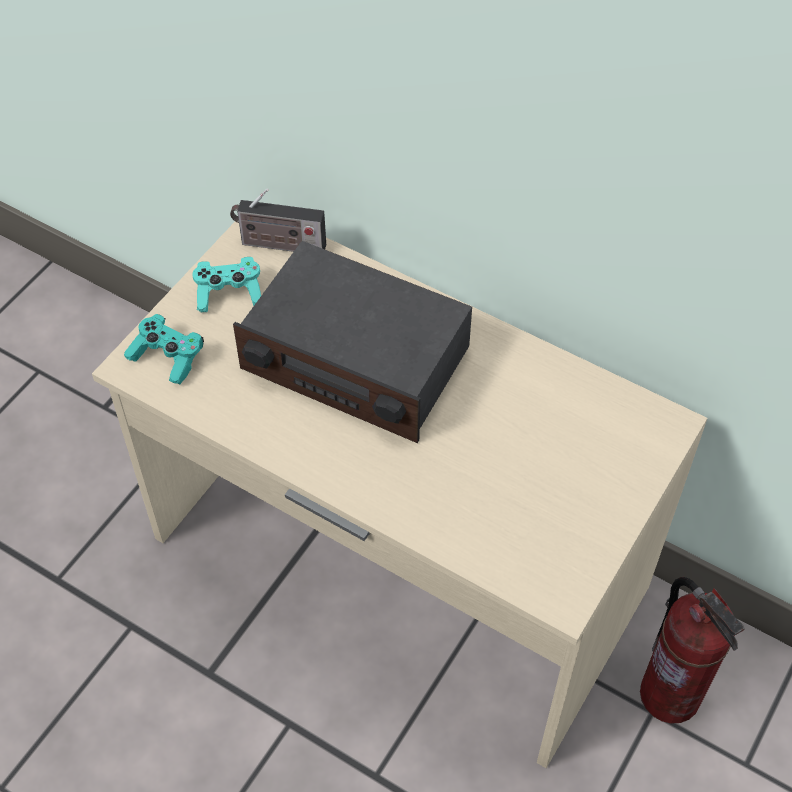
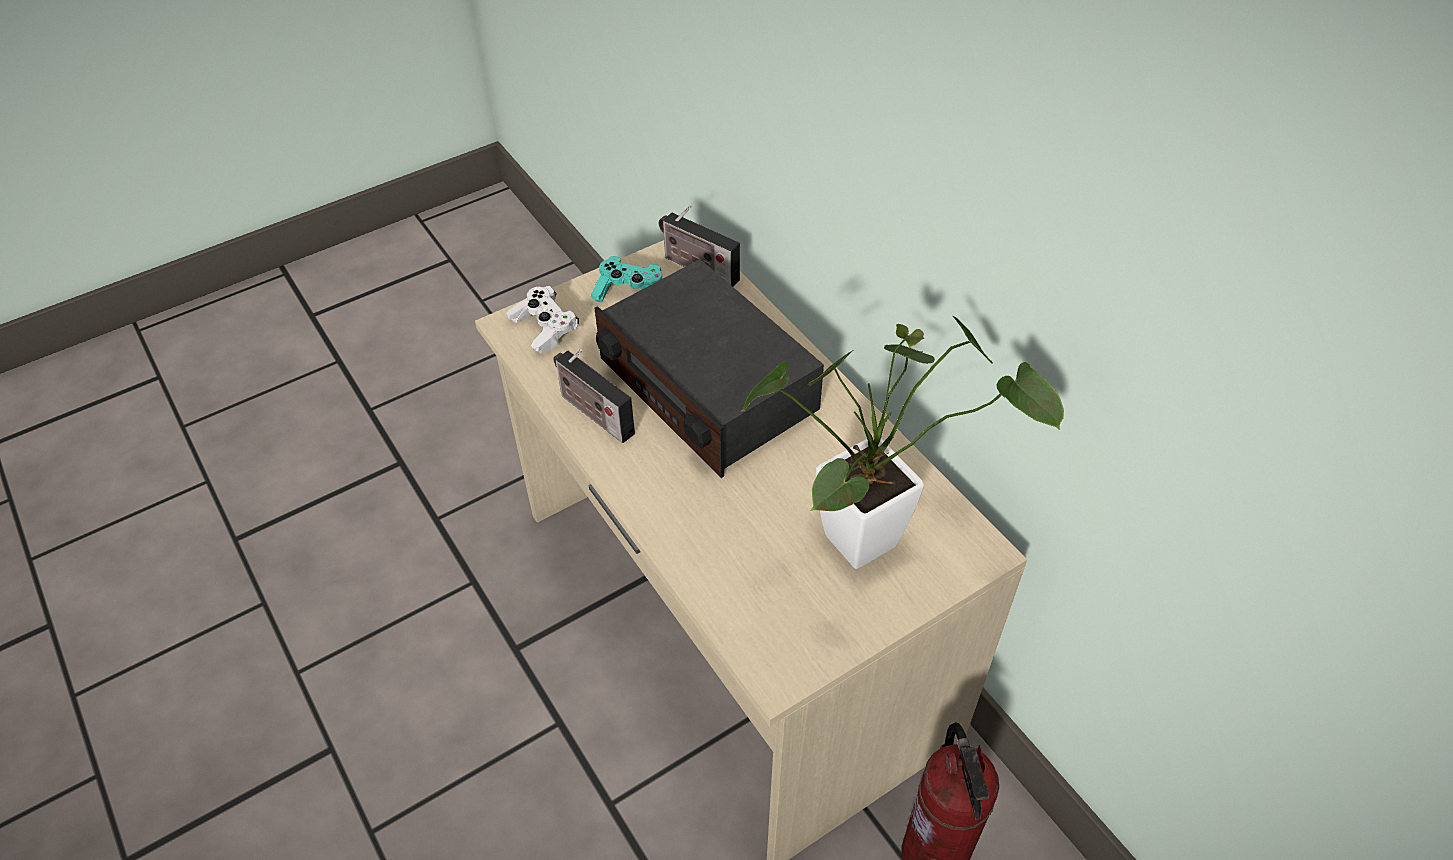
camera: 25 degrees right, 5 degrees down
(167, 357) = (545, 328): turquoise game controller -> white game controller
(265, 425) = (593, 413): none -> radio
(575, 444) = (874, 534): none -> potted plant

